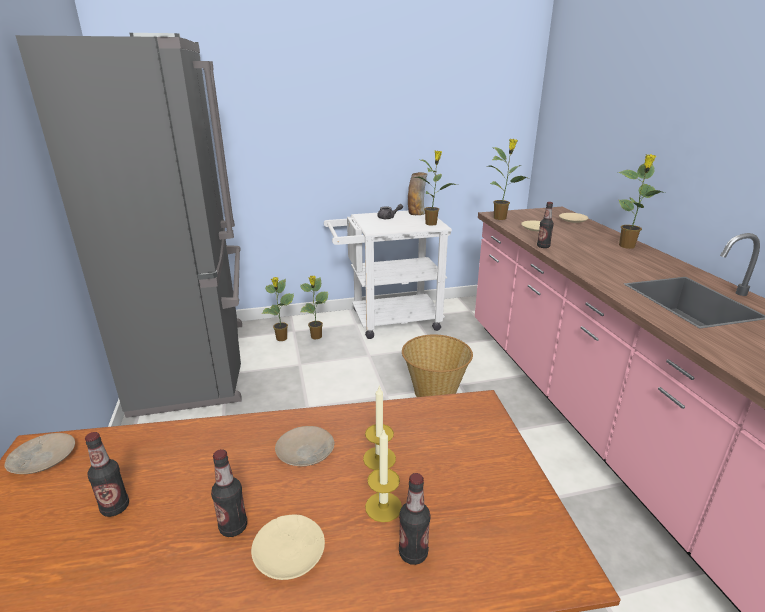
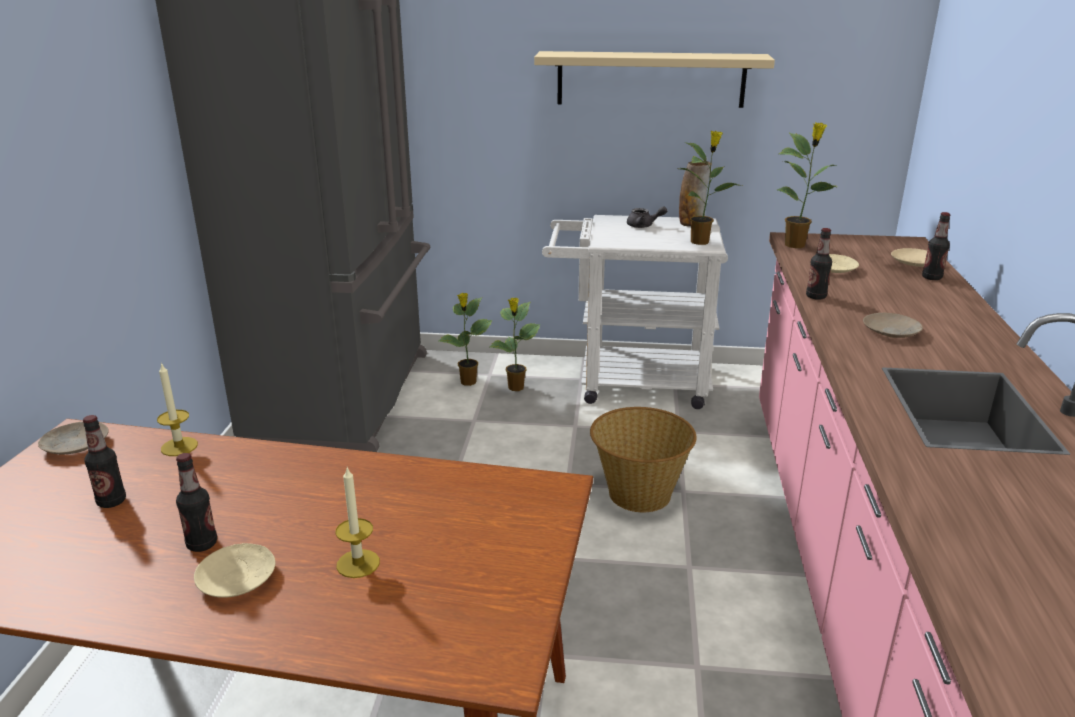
camera: 20 degrees right, 0 degrees up
(306, 452) = (319, 494): beige plate -> beige plate (891, 331)
(379, 458) = (391, 517): candle -> candle (179, 446)
(382, 121) = (650, 79): none -> beige shelf
(413, 553) = (353, 611): bottle -> bottle (931, 278)
(627, 246) = (960, 314): potted plant -> none

